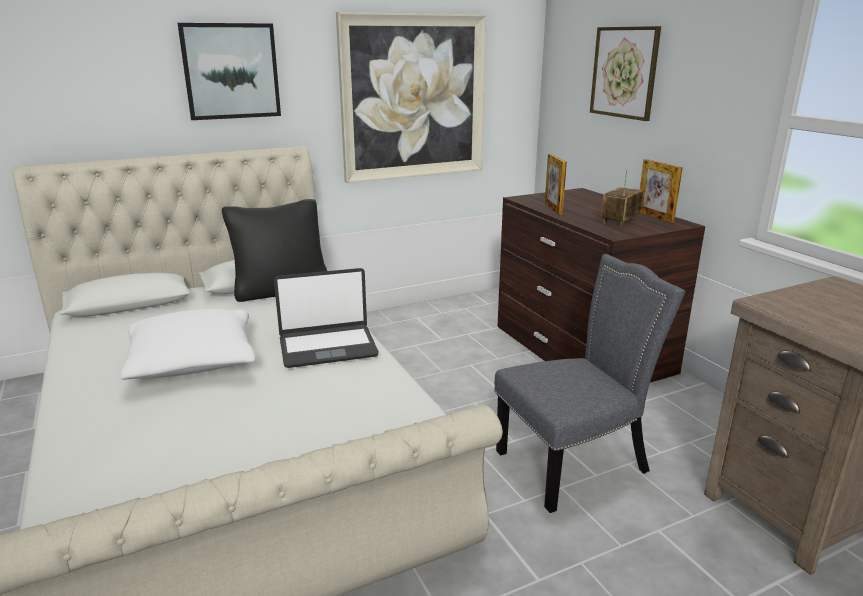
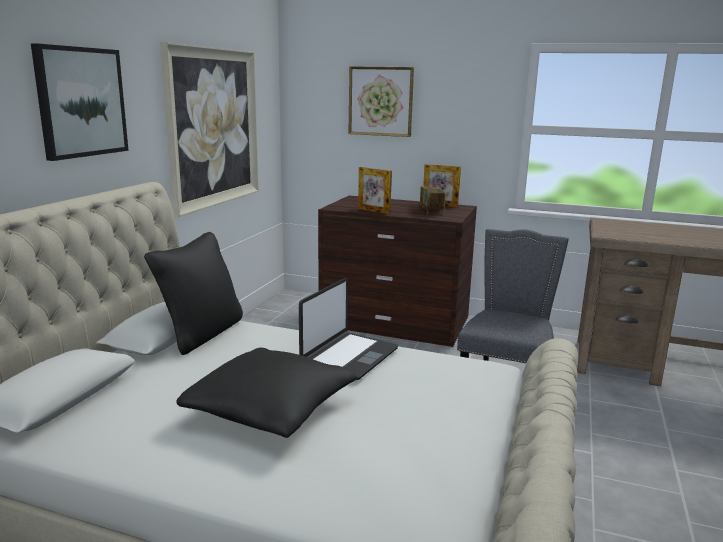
camera: 45 degrees left, 5 degrees down
(193, 362) = (271, 410): white pillow -> black pillow

